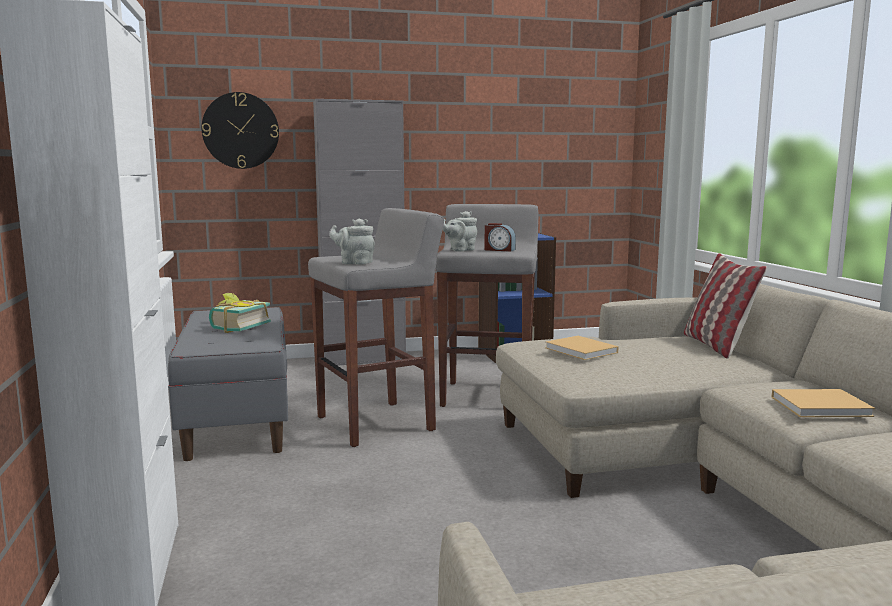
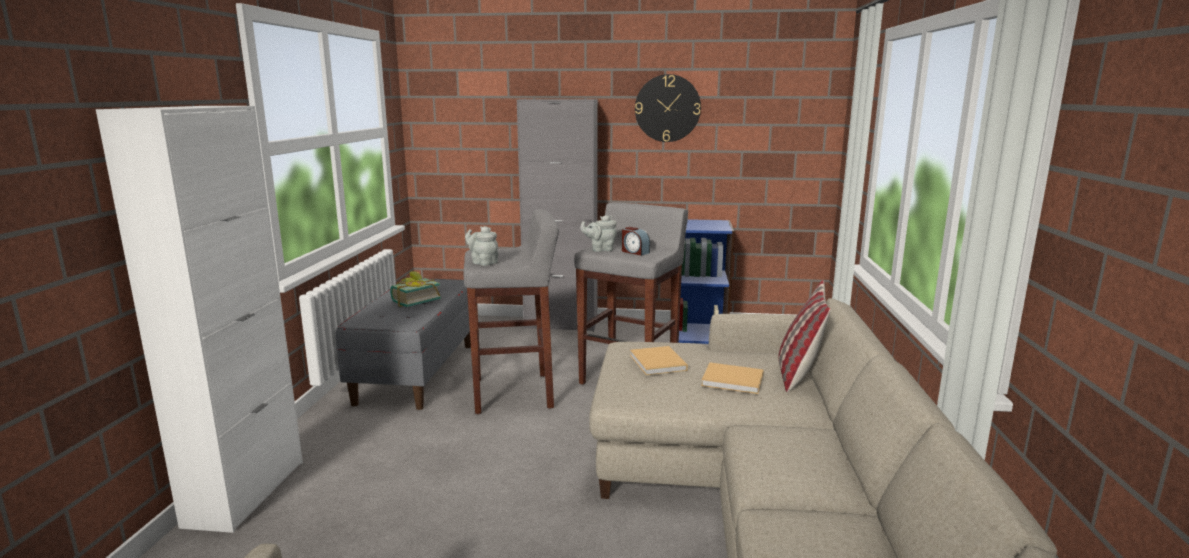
camera: 20 degrees right, 5 degrees up
(240, 130) = (465, 124): wall clock -> wall clock (667, 108)
(823, 406) = (798, 470): beige book -> beige book (734, 381)

